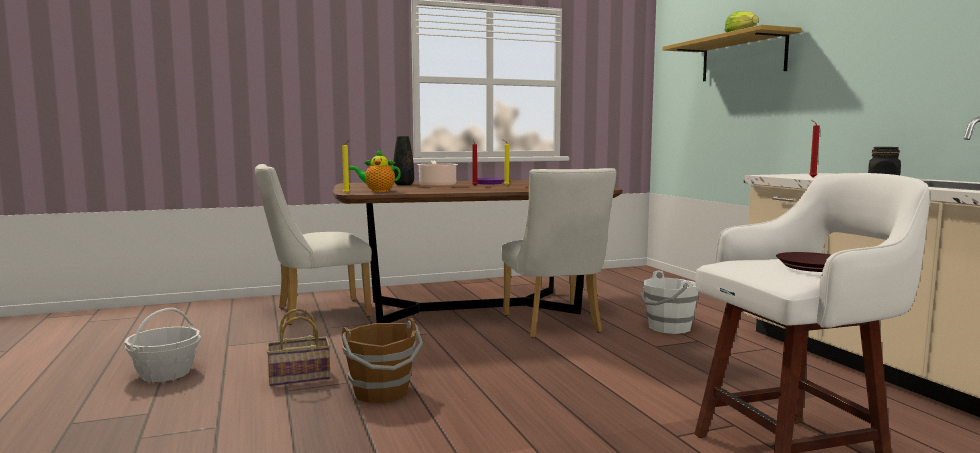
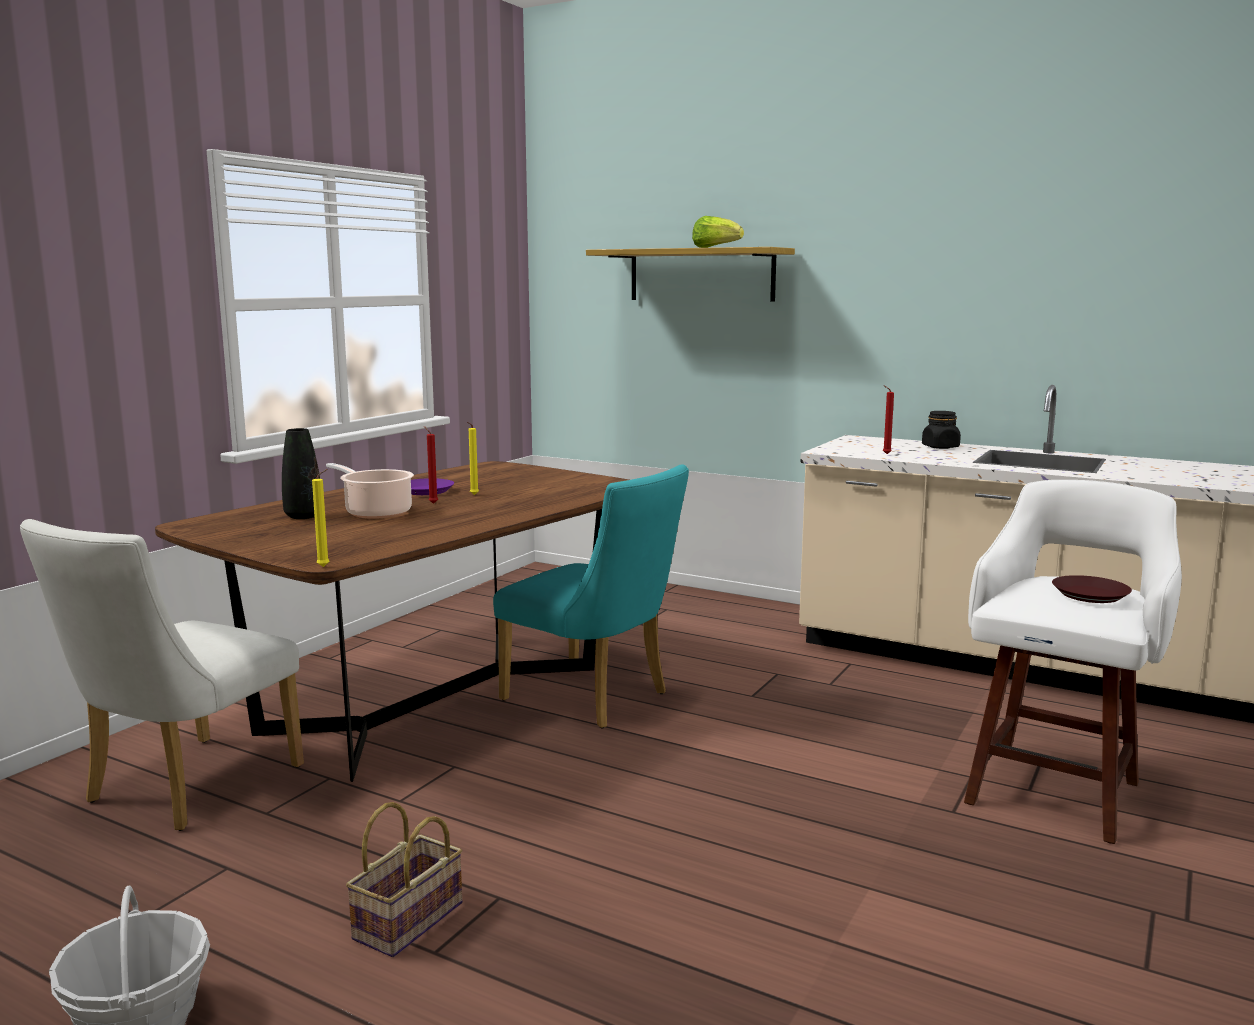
camera: 40 degrees left, 5 degrees up
(377, 191) = (344, 548): teapot -> none
(382, 392) = (576, 892): brown bucket -> none
(554, 326) = (595, 699): white chair -> turquoise chair
(668, 327) = (720, 663): white bucket -> none

